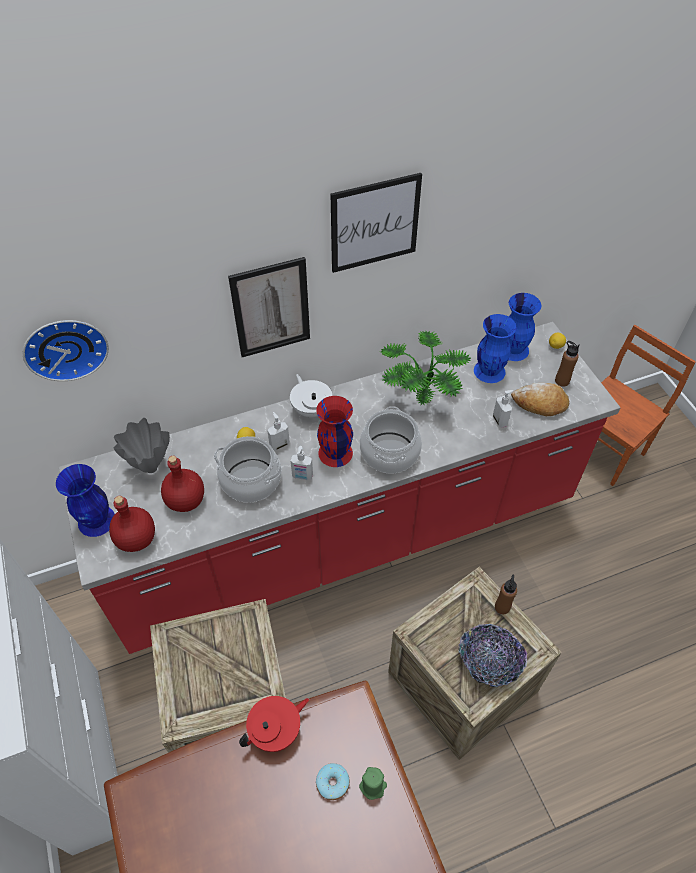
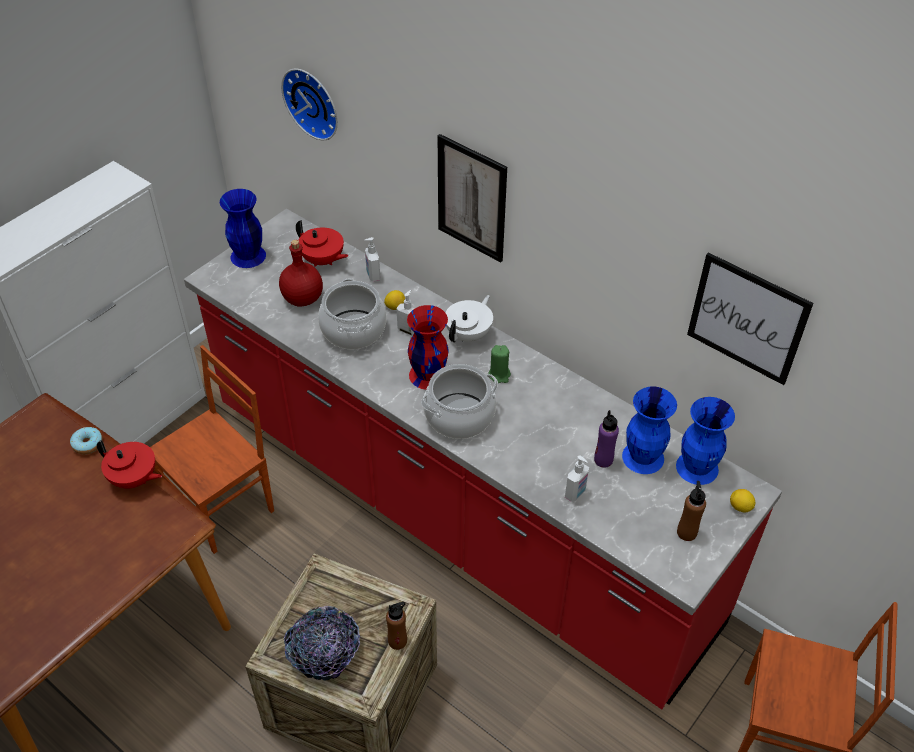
camera: 60 degrees right, 5 degrees down
(136, 540) = (244, 288): red bottle -> none
(151, 467) = (323, 261): grey vase -> red teapot
(231, 705) = (223, 507): crate -> brown chair
(302, 476) = (383, 363): soap dispenser -> soap dispenser (372, 275)
(332, 783) = (104, 540): donut -> donut (88, 444)
(373, 786) = (114, 571): green candle -> green candle (499, 375)
(374, 223) = (578, 182): picture -> picture (747, 318)
(421, 393) = (560, 410): potted plant -> none
(480, 392) = (603, 460): none -> purple bottle
(540, 404) = (631, 522): bread -> none

